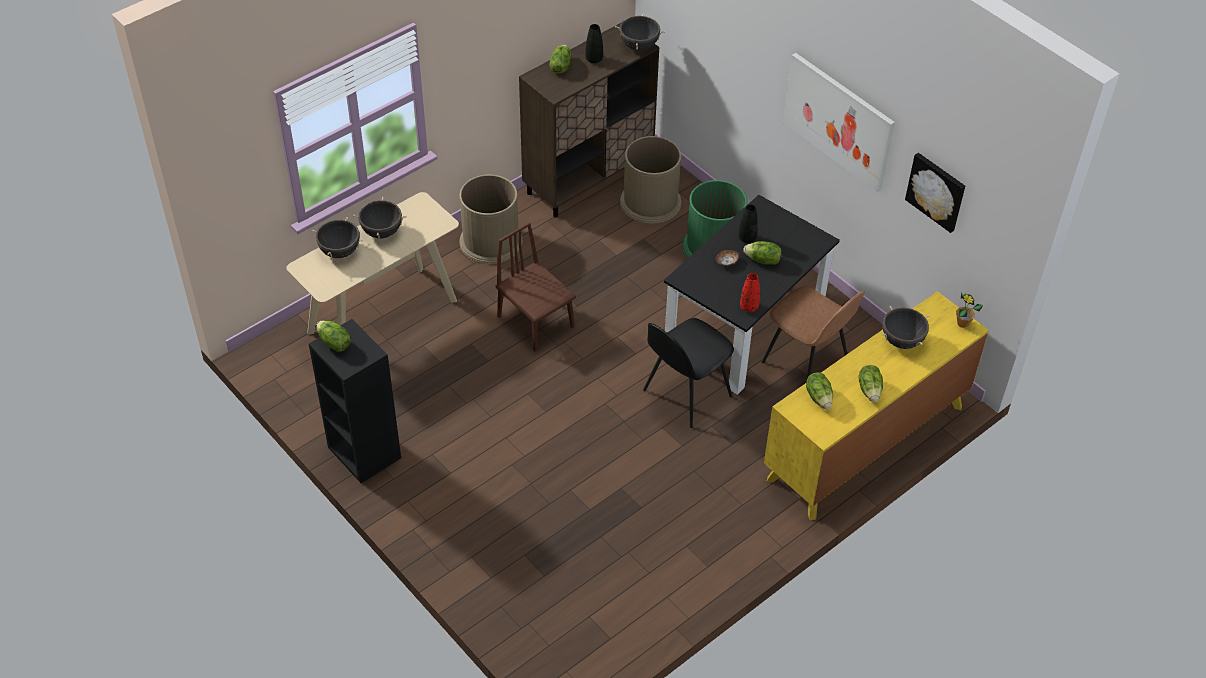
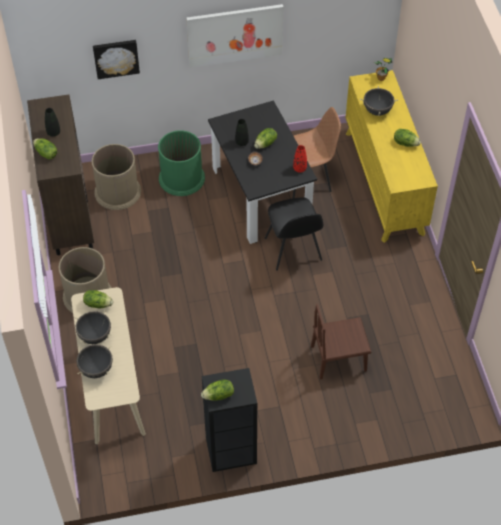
camera: 60 degrees left, 5 degrees up
(535, 322) = (179, 302): brown chair -> brown chair (338, 358)
(639, 46) = (59, 103): black cooking pot -> none
(819, 397) = (397, 168): lettuce -> lettuce (98, 304)
(936, 191) = (326, 22): picture -> picture (116, 58)

